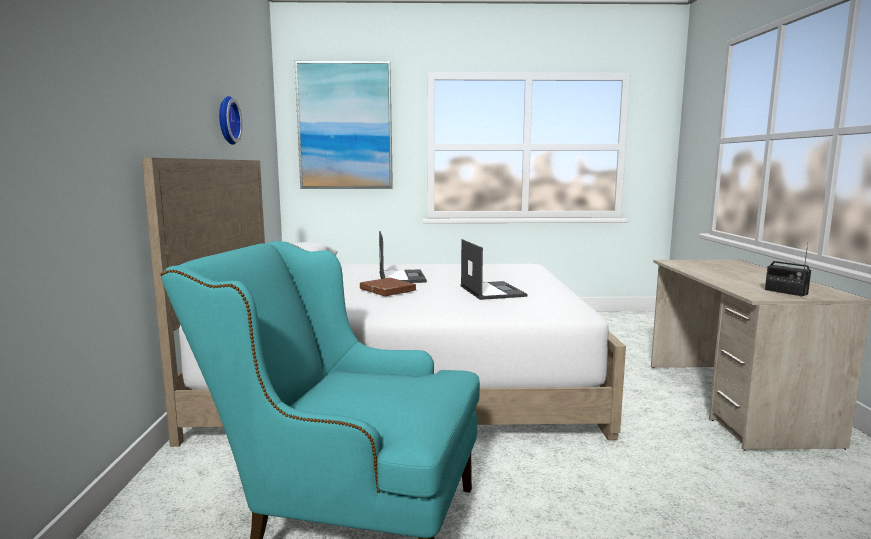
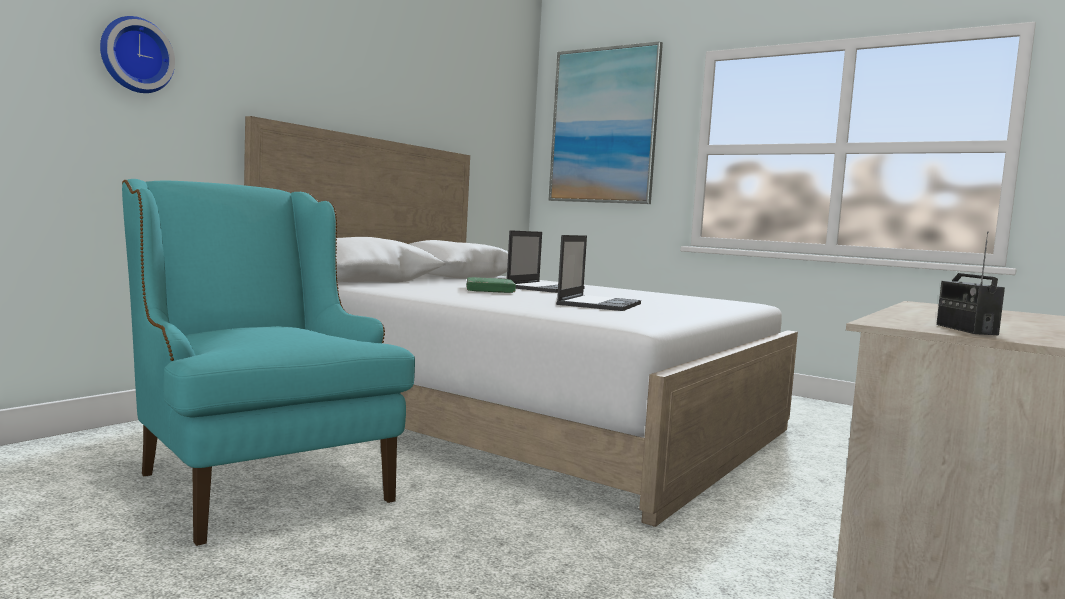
camera: 35 degrees right, 5 degrees down
(226, 120) = (418, 106): wall clock -> wall clock (135, 55)
(387, 290) = (490, 290): brown book -> green book

